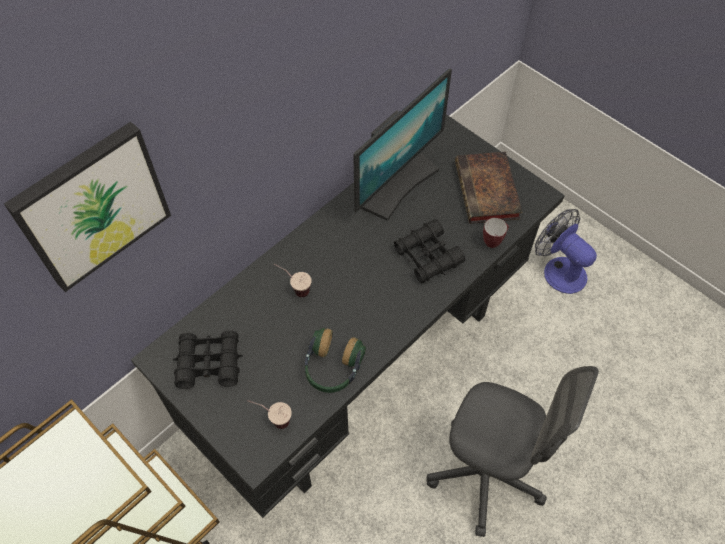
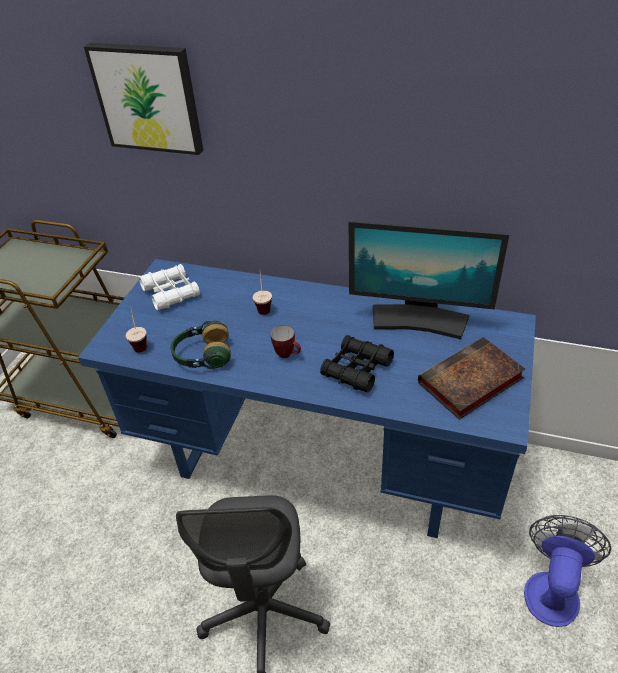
camera: 65 degrees right, 15 degrees down
(209, 363) = (171, 292): black binoculars -> white binoculars
(362, 362) = (319, 461): black desk -> blue desk
(493, 241) = (413, 409): mug -> mug (288, 355)

